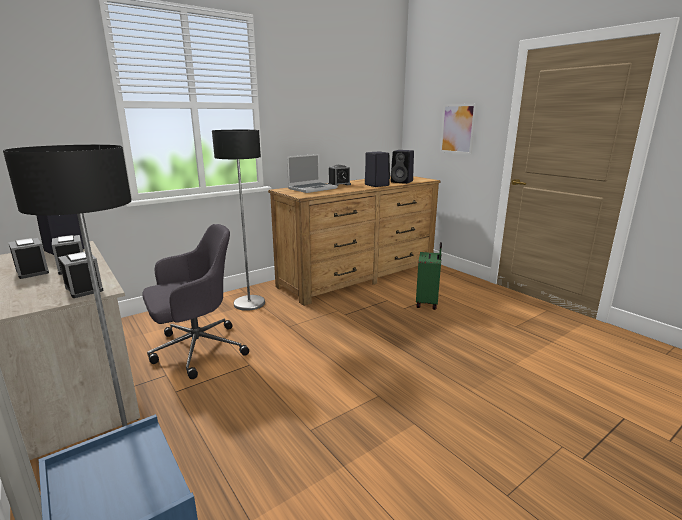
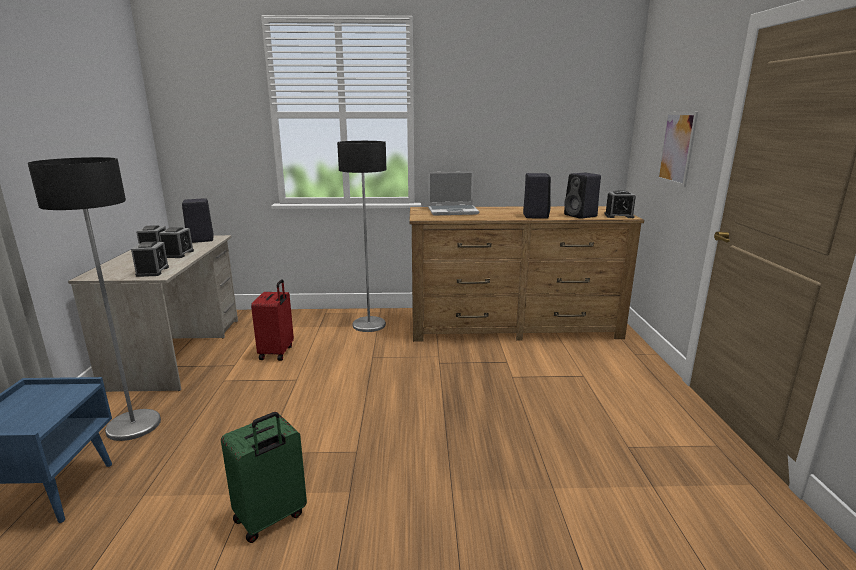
camera: 35 degrees right, 0 degrees up
(196, 350) = (277, 352): grey office chair -> red suitcase
(339, 184) = (495, 210): alarm clock -> alarm clock (619, 216)
(427, 303) = (550, 380): green suitcase -> green suitcase (270, 518)

